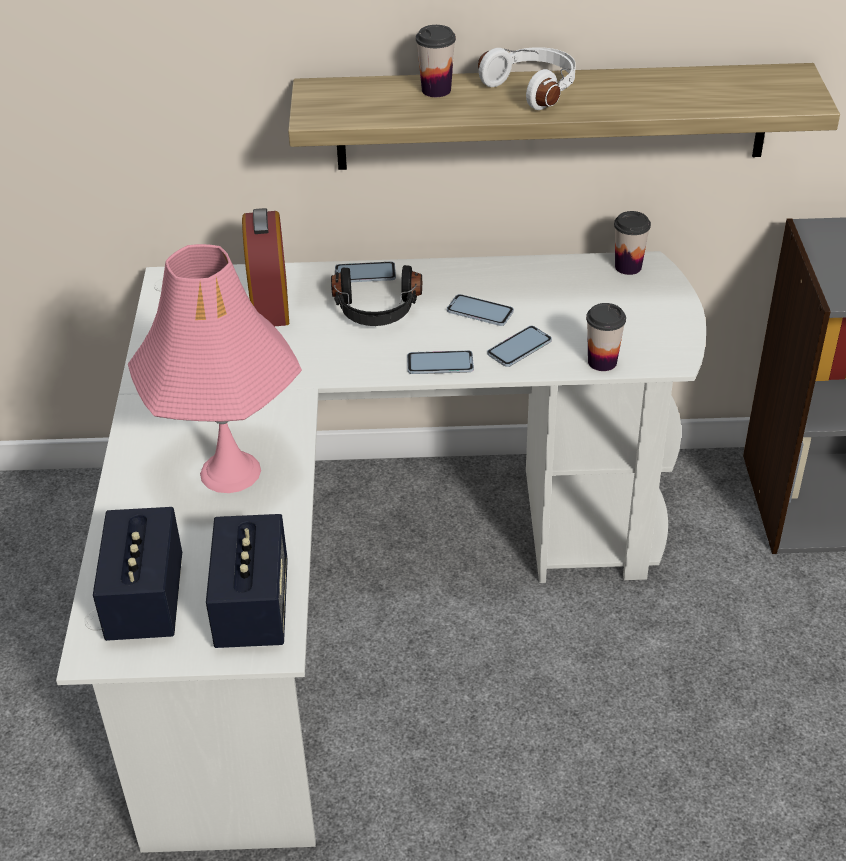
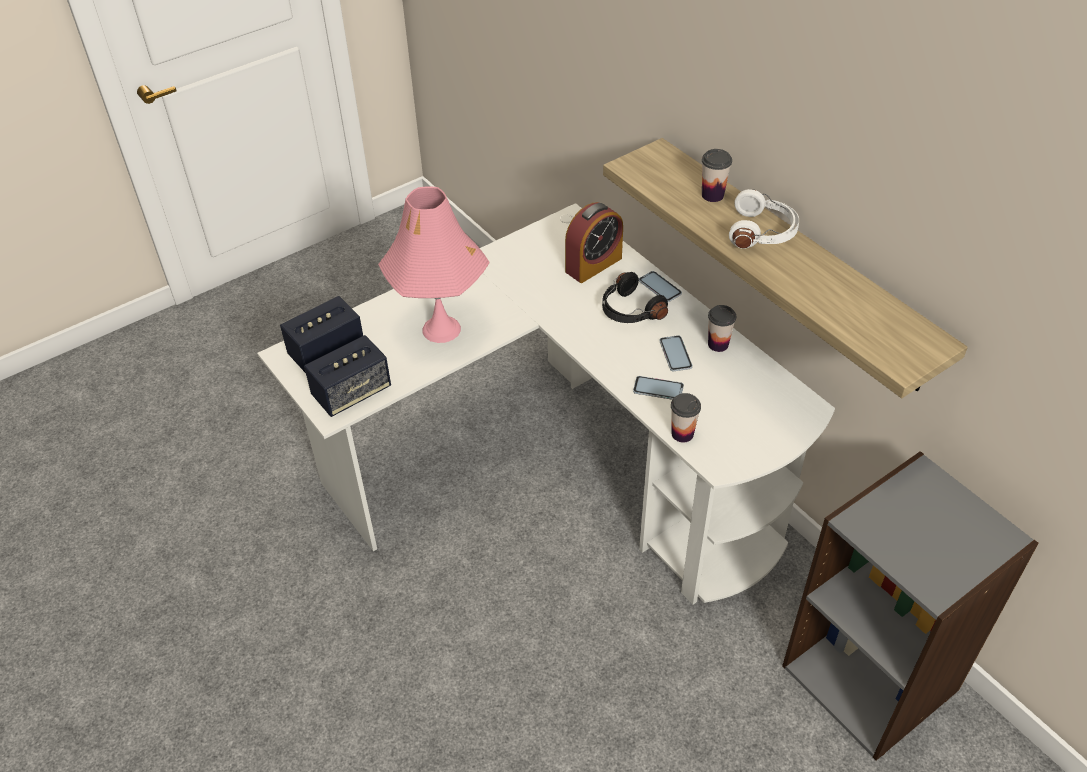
camera: 55 degrees right, 5 degrees up
(440, 363) = (608, 362): phone -> none
(628, 267) = (797, 400): cup -> cup (718, 344)

